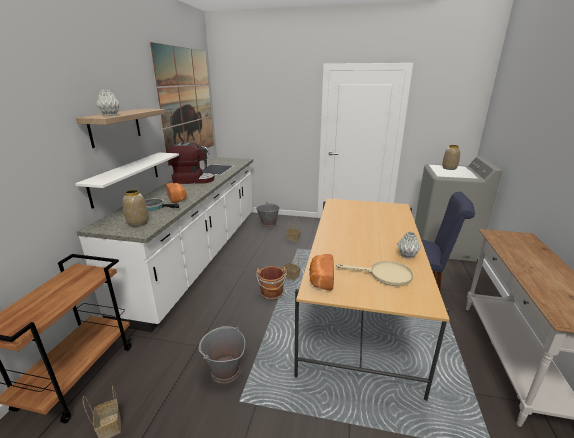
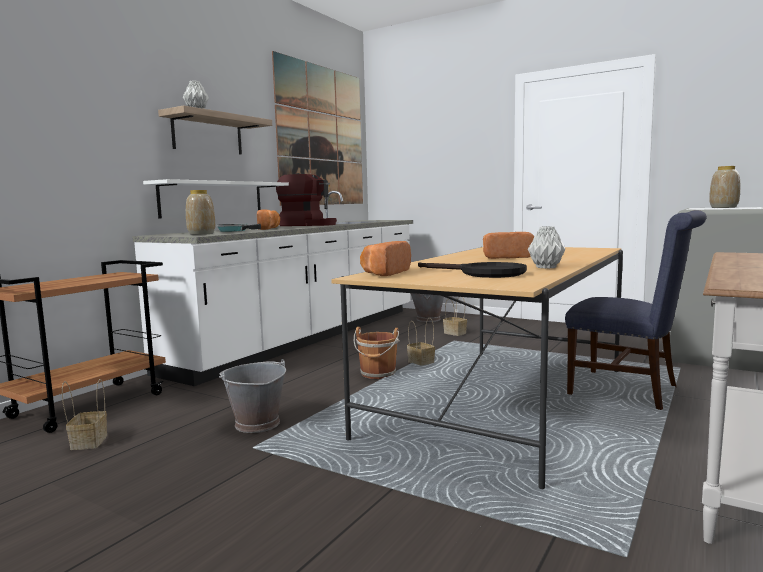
camera: 20 degrees right, 15 degrees down
(363, 230) = (506, 257): none -> bread
(384, 275) = (483, 273): beige frying pan -> black frying pan

